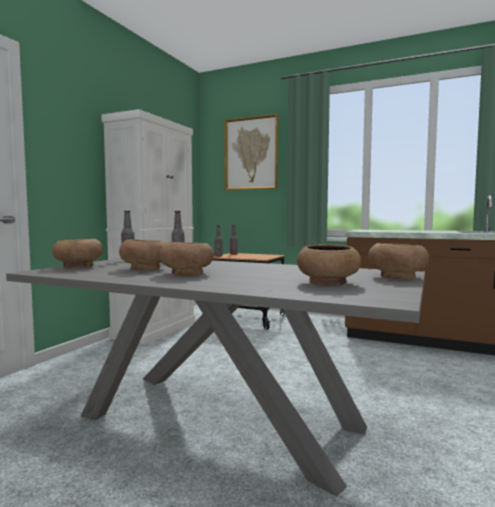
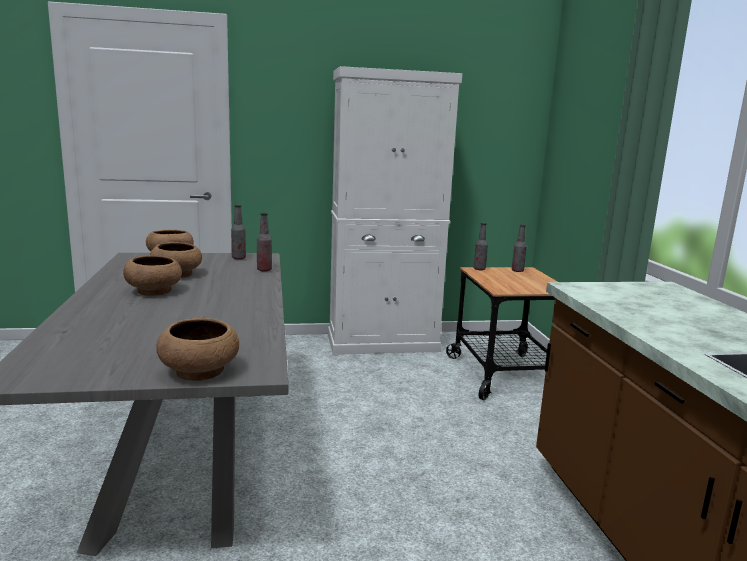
camera: 55 degrees right, 10 degrees up
(251, 153) = (597, 101): picture -> none
(328, 283) = (121, 346): brown bowl -> none

